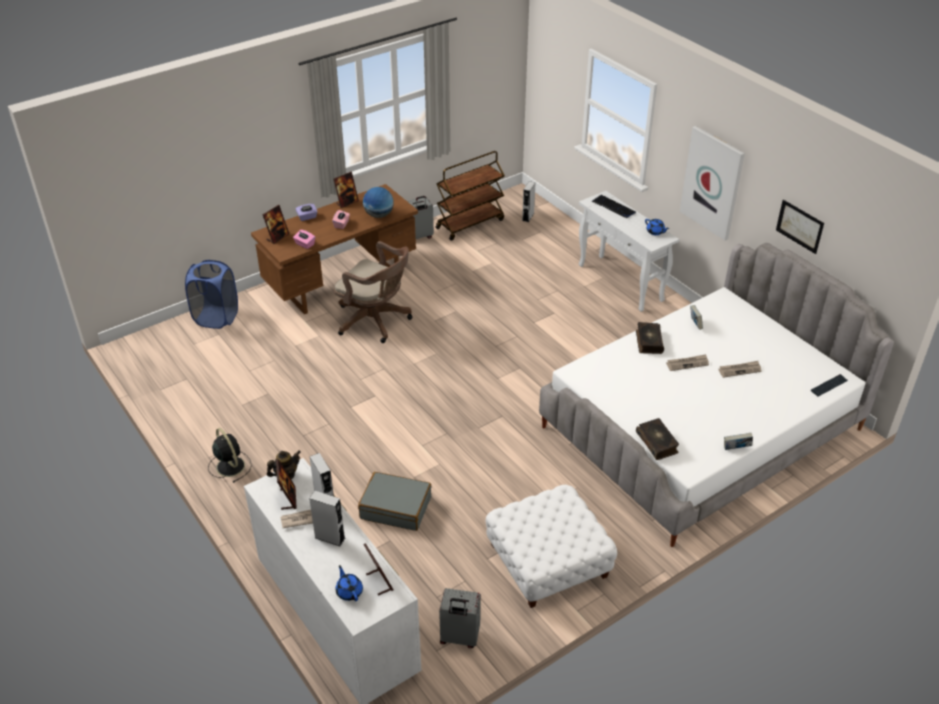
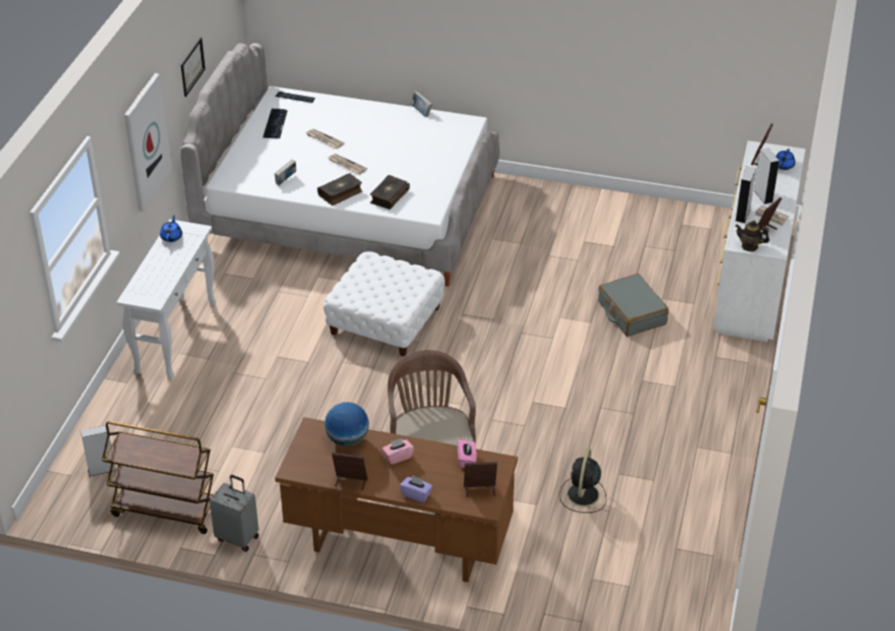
camera: 130 degrees left, 0 degrees up
(216, 317) = (572, 603): blue laundry basket -> none
(230, 465) = (720, 432): black fan -> black fan (582, 495)
(459, 638) = (689, 225): grey suitcase -> none
(548, 561) = (578, 219): white ottoman -> white ottoman (386, 320)
(613, 207) = (149, 281): keyboard -> keyboard (275, 124)
(657, 443) = (460, 143): book -> book (389, 197)

